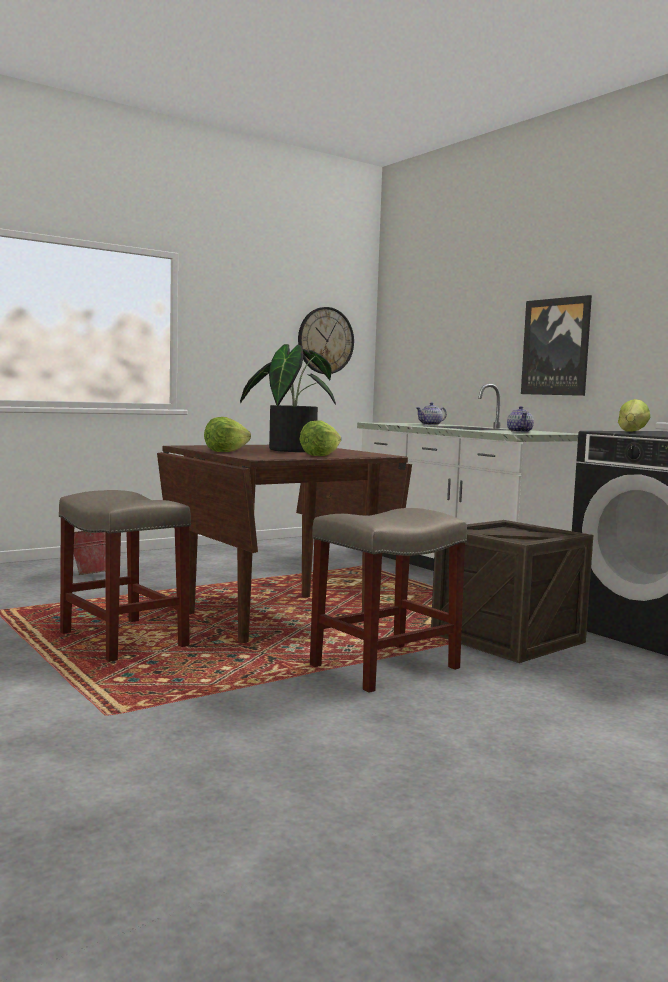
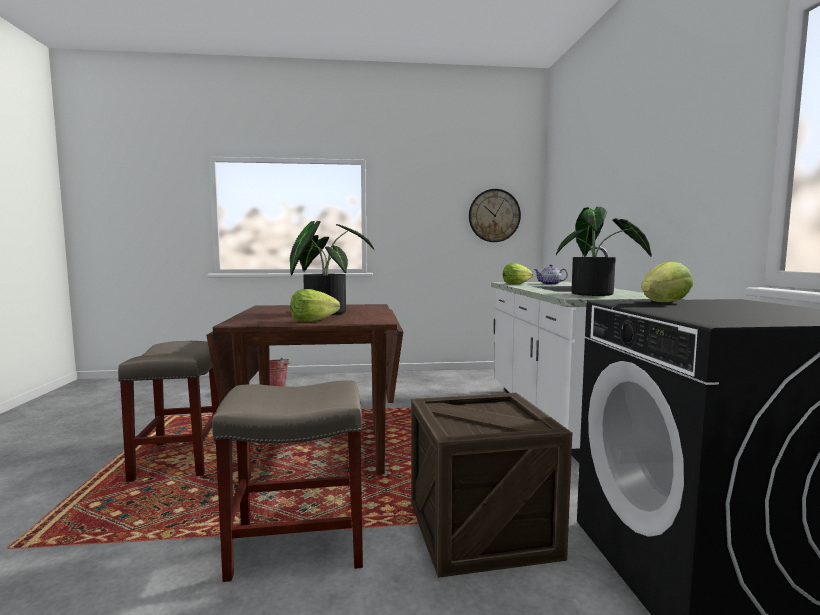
camera: 30 degrees right, 0 degrees up
(226, 451) = (259, 313): lettuce -> lettuce (516, 284)
(519, 431) = (597, 294): teapot -> potted plant
(556, 347) = (658, 205): picture -> none

